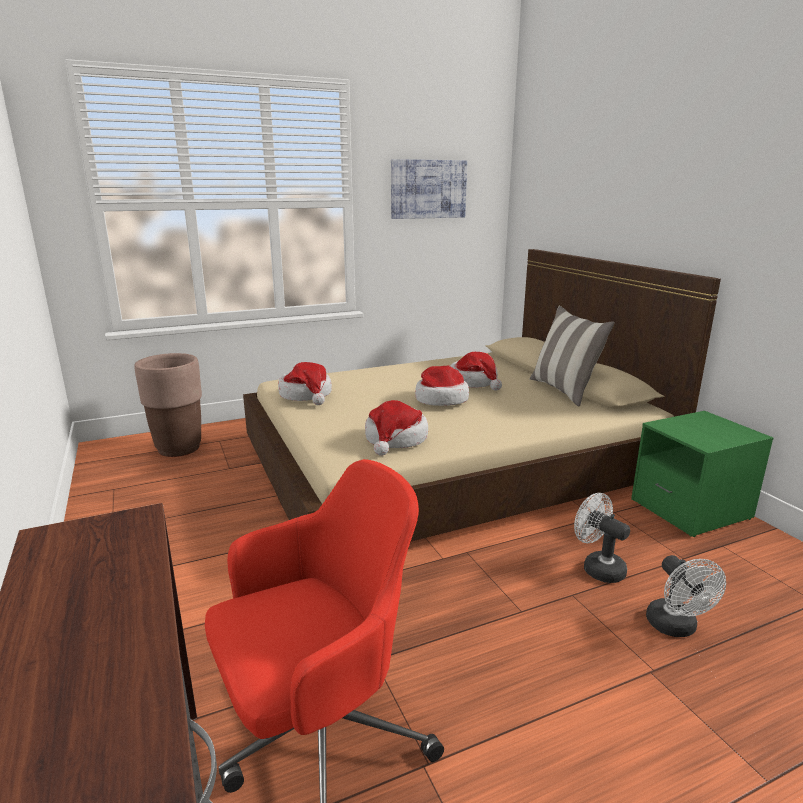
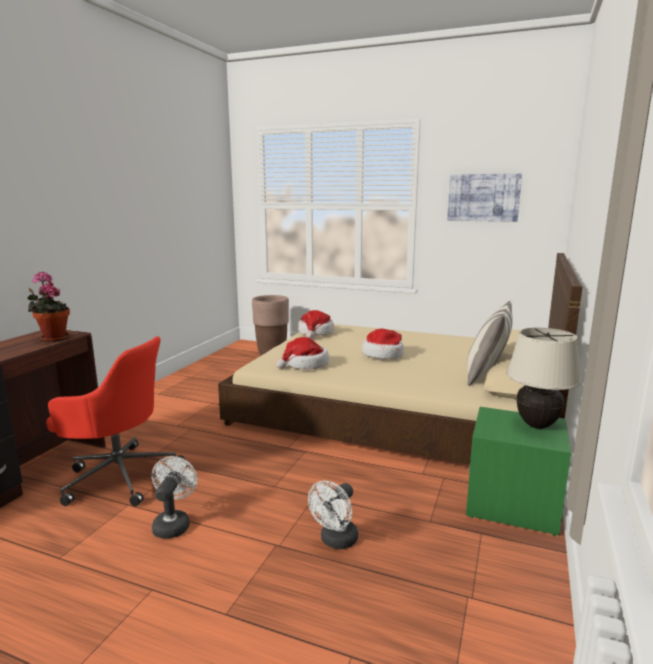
camera: 45 degrees right, 5 degrees down
(122, 546) = (53, 338): none -> potted plant
(474, 382) = (432, 352): hat -> none
(598, 567) = (360, 494): white fan -> white fan (173, 523)
(708, 423) = (536, 425): none -> beige table lamp

